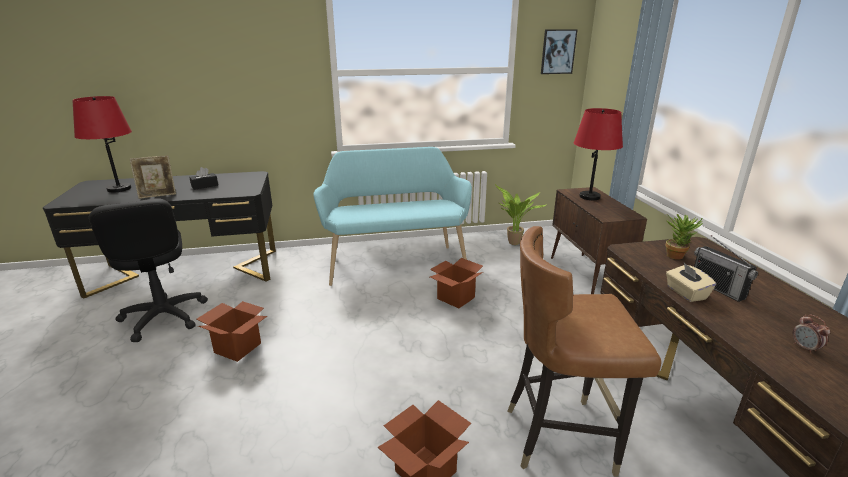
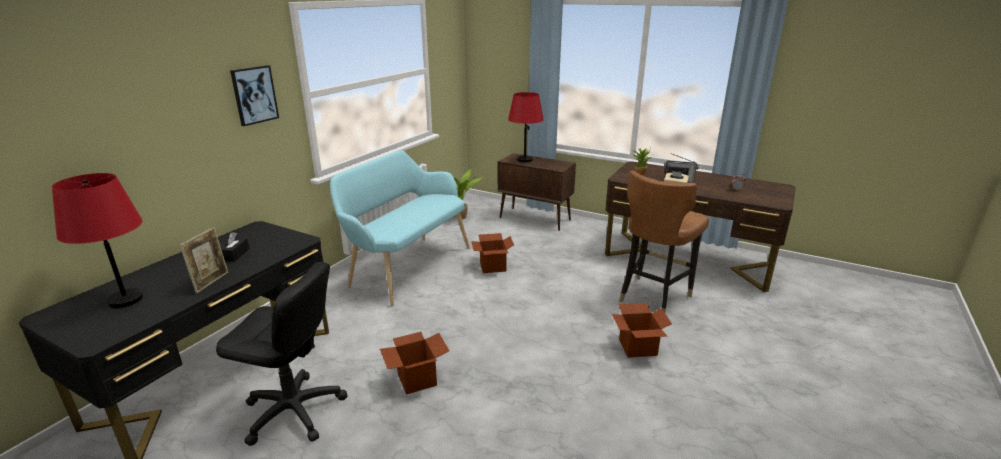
camera: 50 degrees left, 0 degrees up
(558, 51) = (450, 51): picture -> picture (254, 95)

